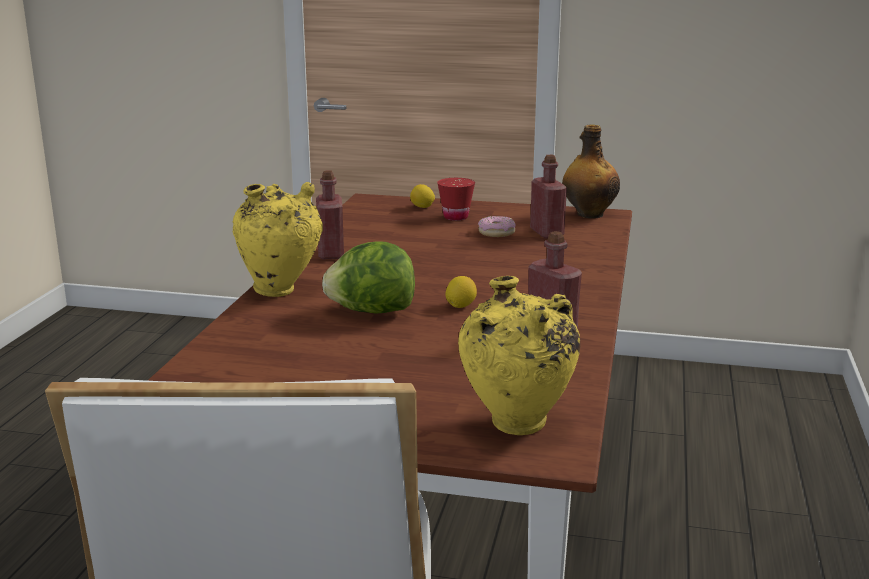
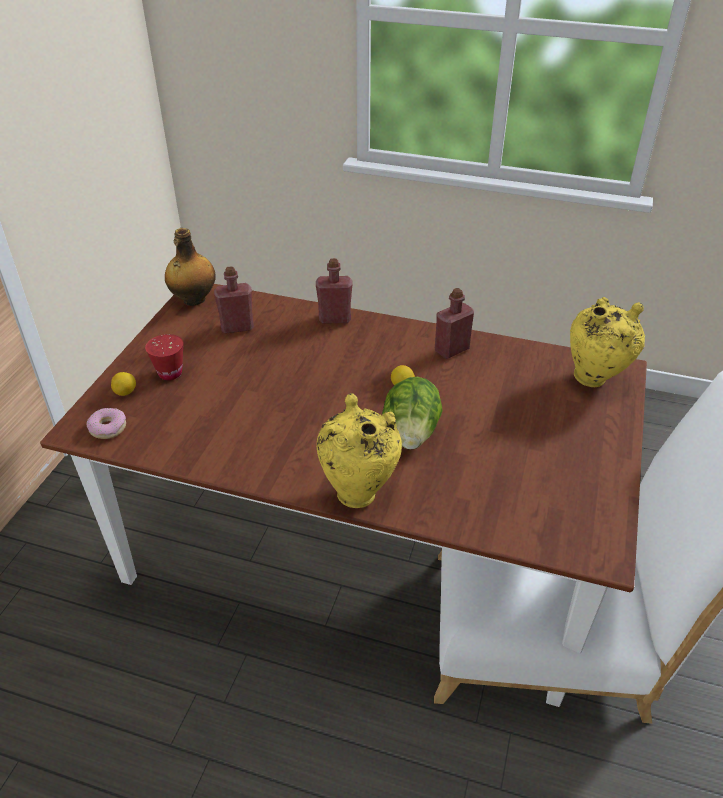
camera: 85 degrees left, 20 degrees up
(331, 253) = (257, 459): red bottle -> red bottle (335, 318)
(496, 232) = (226, 353): donut -> donut (108, 428)

